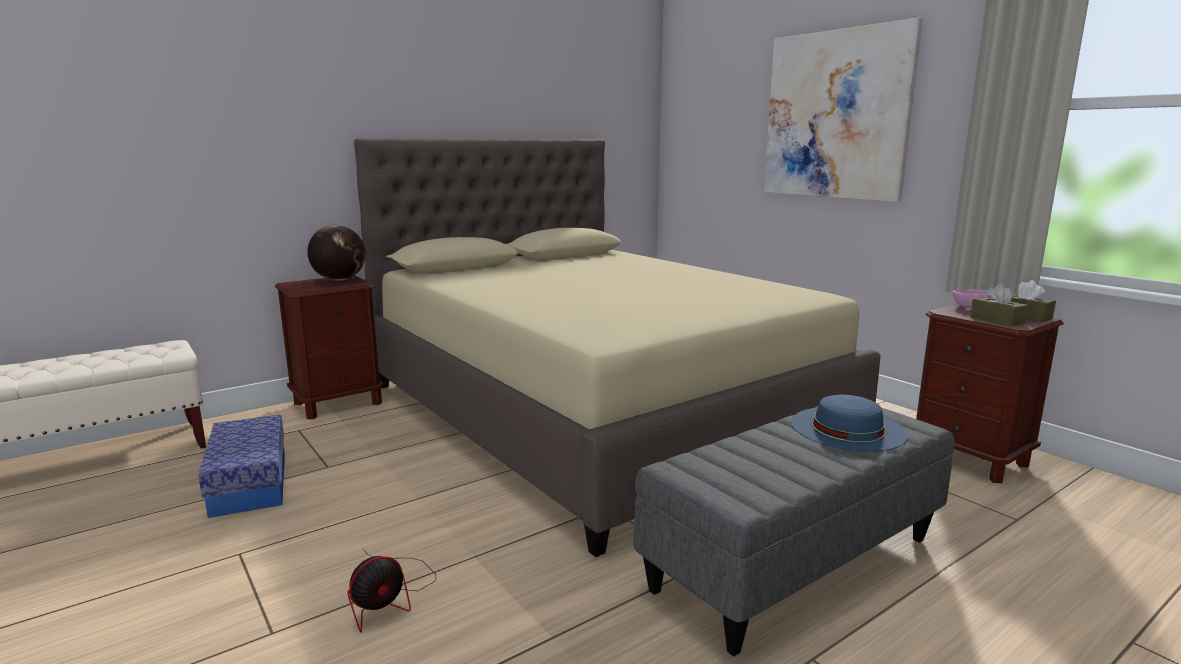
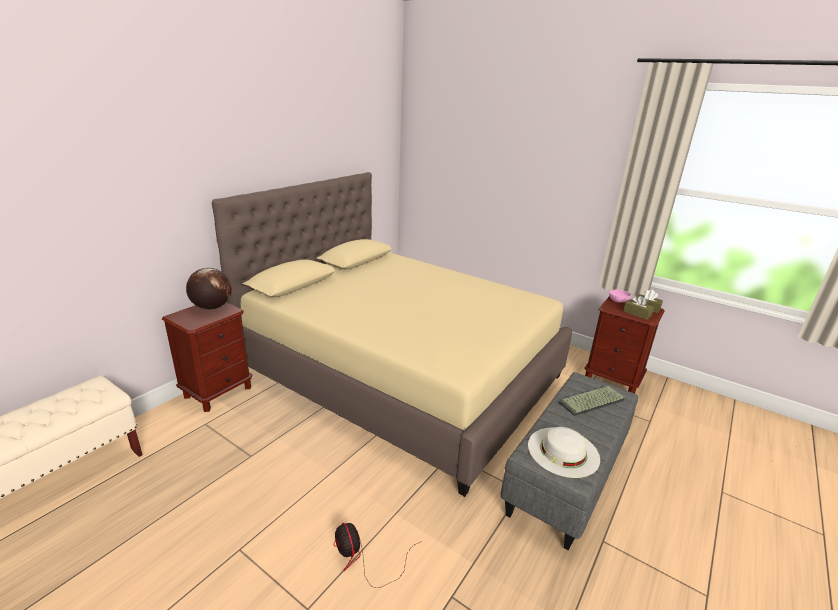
camera: 20 degrees left, 10 degrees up
(249, 483) = (202, 483): storage box -> none
(389, 597) = (363, 559): fan -> fan turned 120 degrees clockwise
(741, 471) = (563, 451): none -> white hat
(836, 115) = (531, 171): picture -> none
(847, 428) = (592, 402): blue hat -> keyboard

